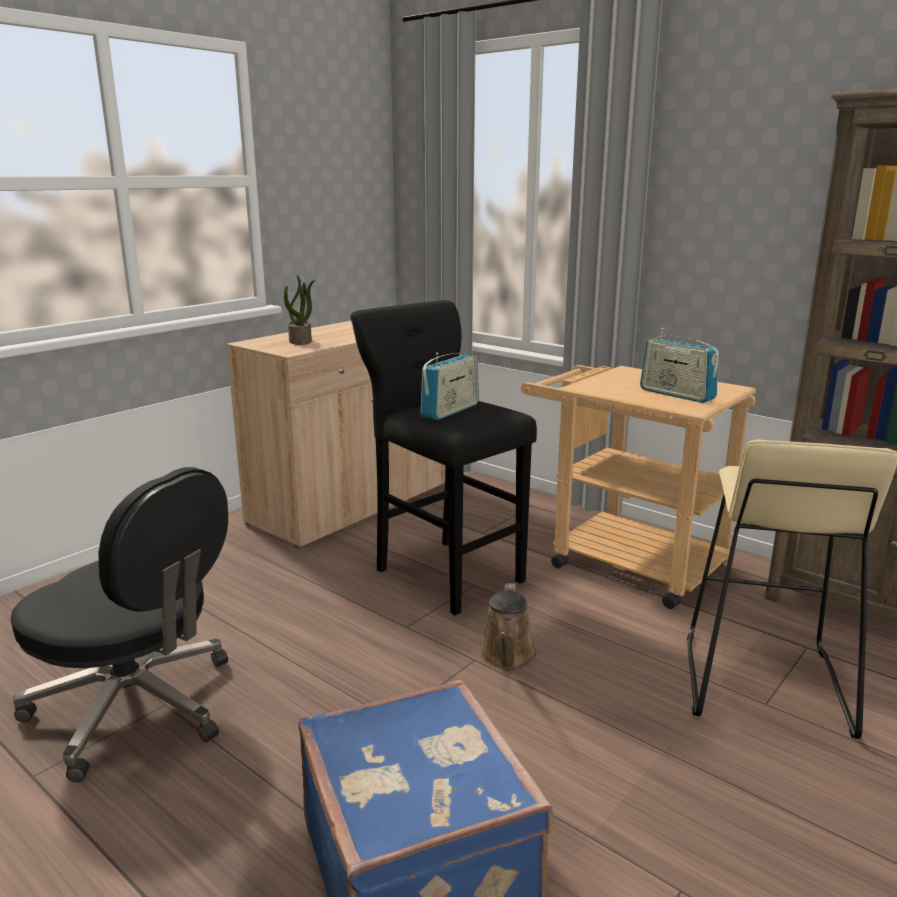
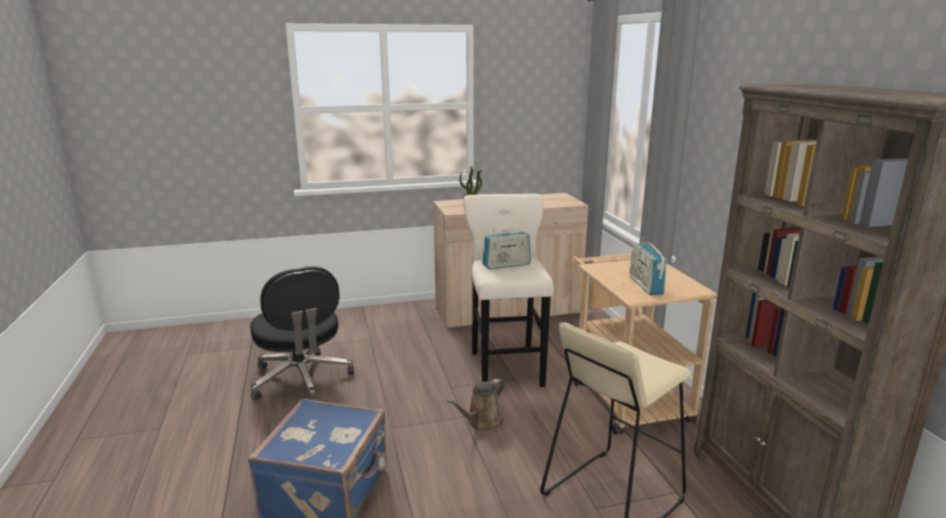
camera: 35 degrees right, 0 degrees up
(445, 572) = (506, 366): black stool -> beige stool

